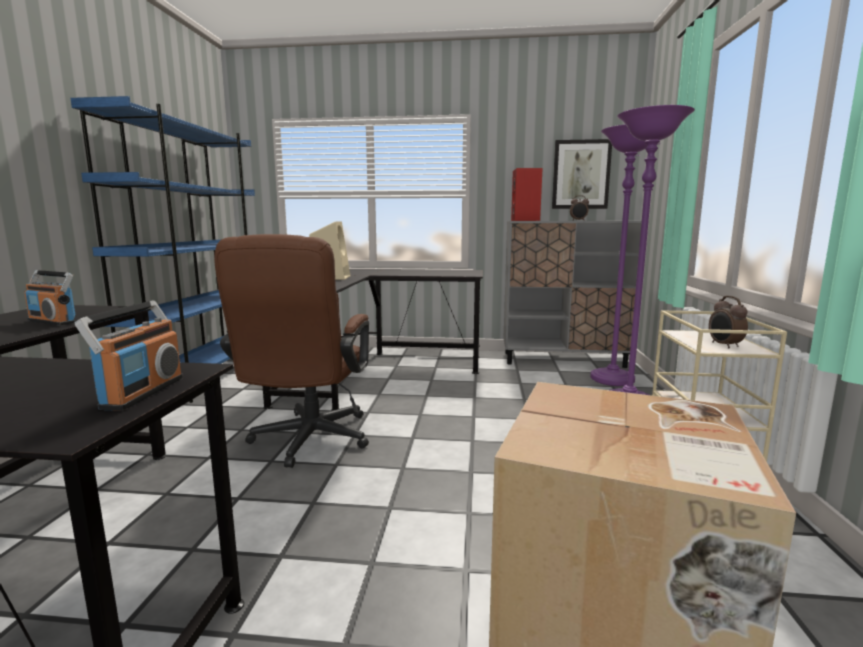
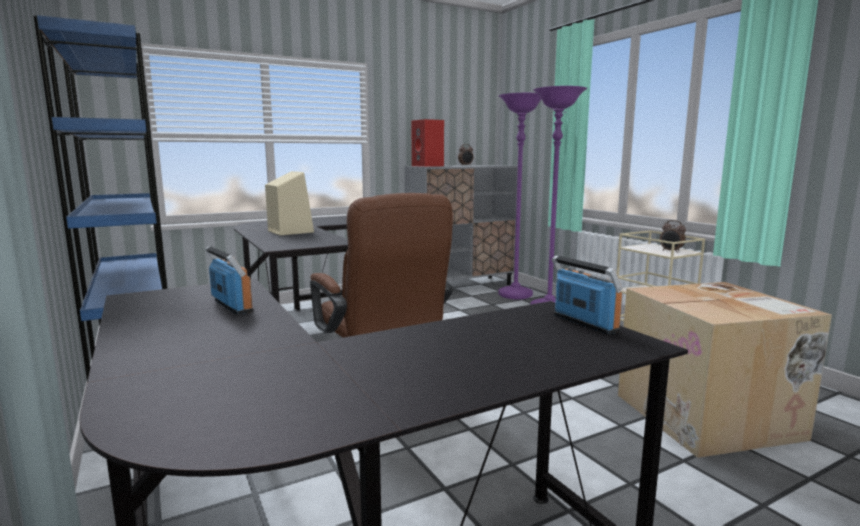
camera: 35 degrees left, 0 degrees up
(52, 321) = (232, 306): radio -> radio turned 120 degrees counterclockwise
(581, 175) = (457, 125): picture -> none

